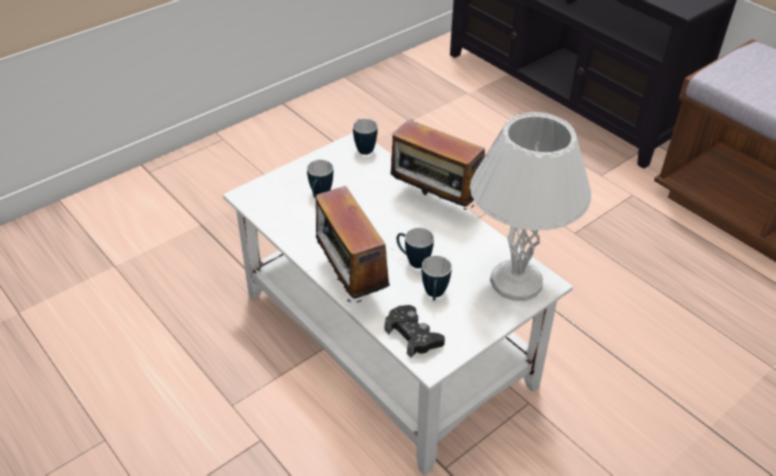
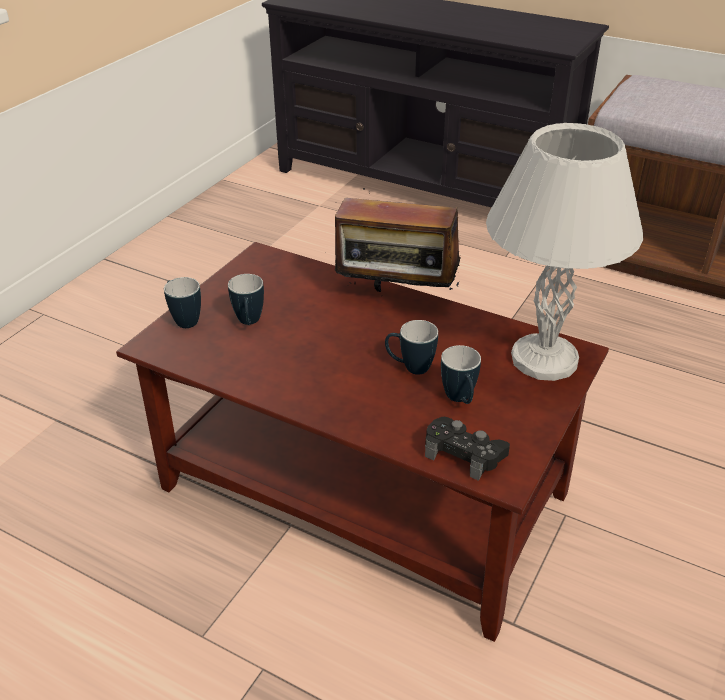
camera: 20 degrees left, 5 degrees down
(350, 283) = (347, 413): radio -> none
(363, 148) = (273, 259): mug -> mug (183, 320)
(389, 340) = (366, 491): white coffee table -> brown coffee table

